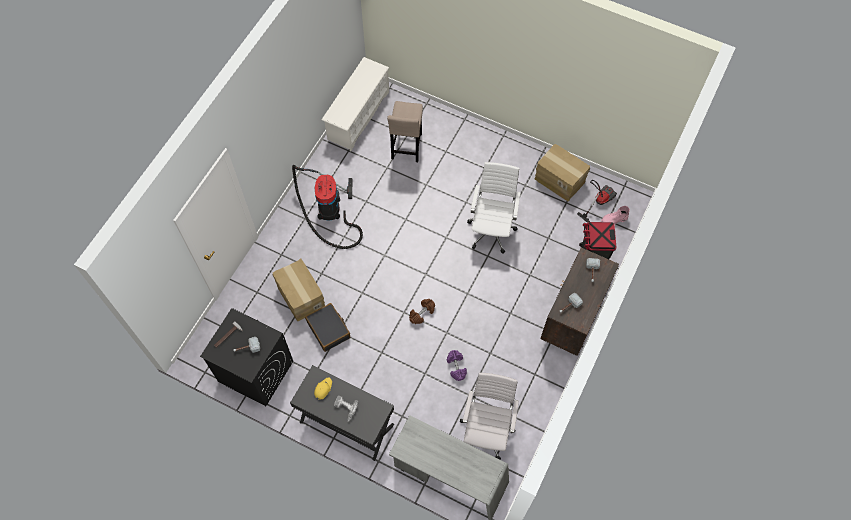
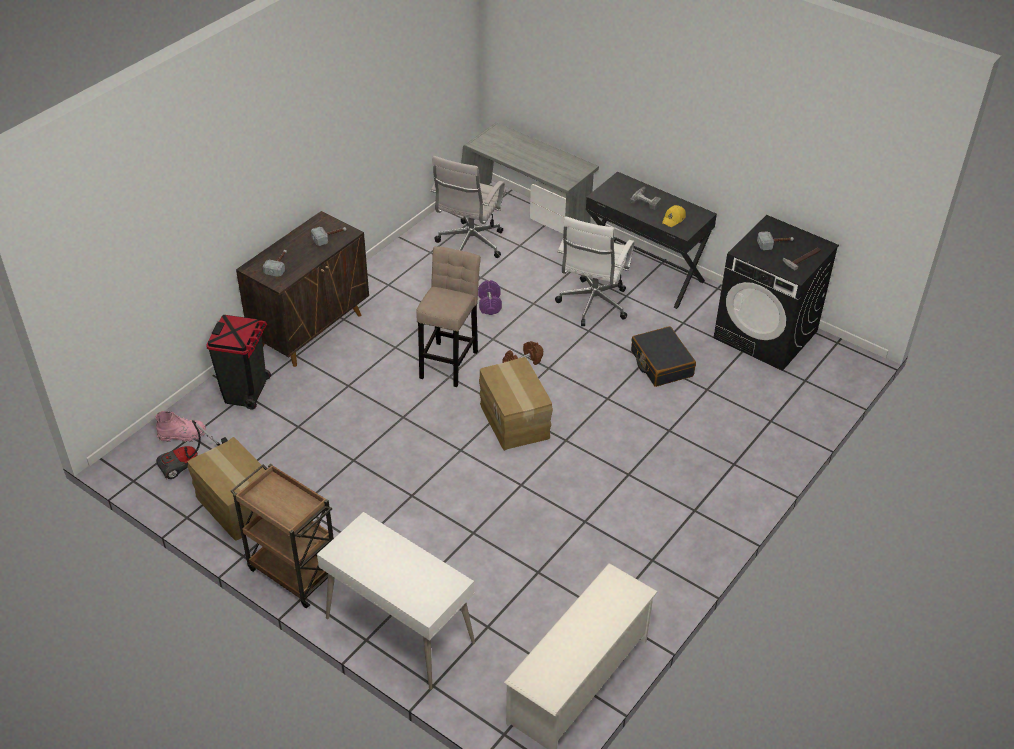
camera: 170 degrees left, 20 degrees down
(300, 296) = (702, 407): cardboard box -> cardboard box (515, 420)
(330, 211) = (649, 514): vacuum cleaner -> none
(406, 148) = (494, 600): beige stool -> beige stool (449, 362)
(450, 126) = (399, 631): none -> white desk
(491, 230) = (383, 450): white office chair -> white office chair (592, 306)
(514, 147) = (293, 571): none -> brown cart

